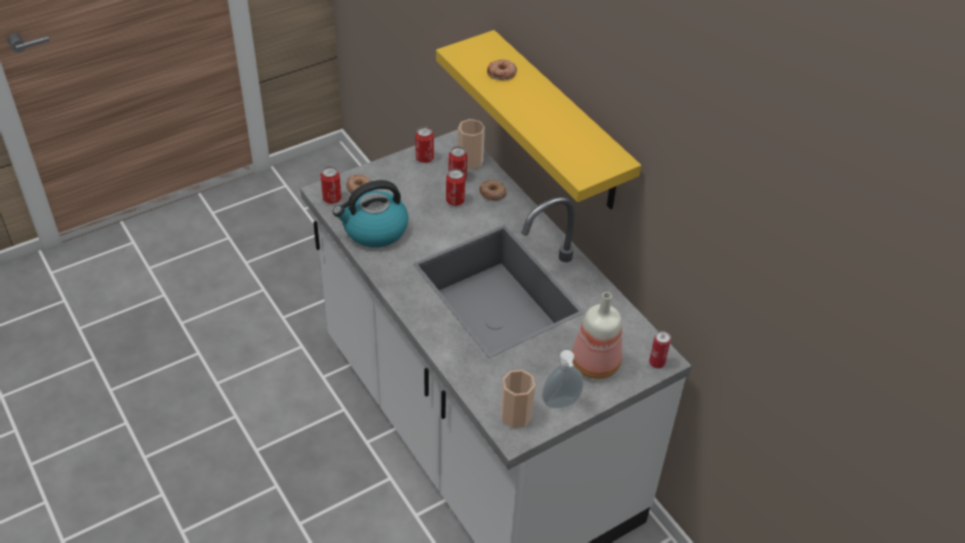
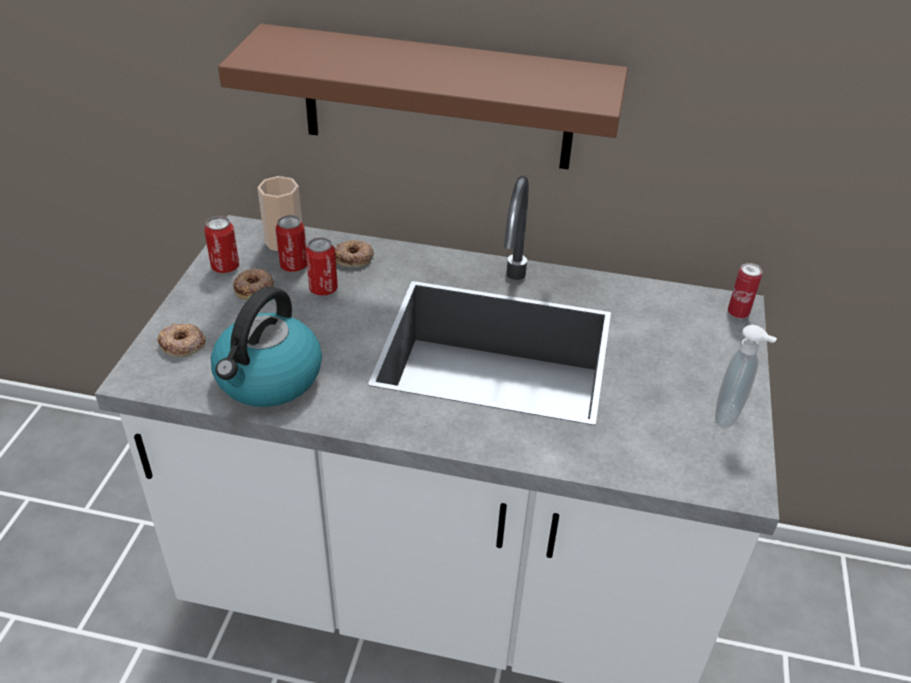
camera: 45 degrees left, 5 degrees down
(332, 198) = (160, 378): can -> none
(502, 73) = (341, 54): donut -> donut (254, 288)
(515, 415) = (711, 464): cup -> none
(560, 124) = (437, 99): yellow shelf -> brown shelf
(593, 364) = (693, 354): bottle -> none

